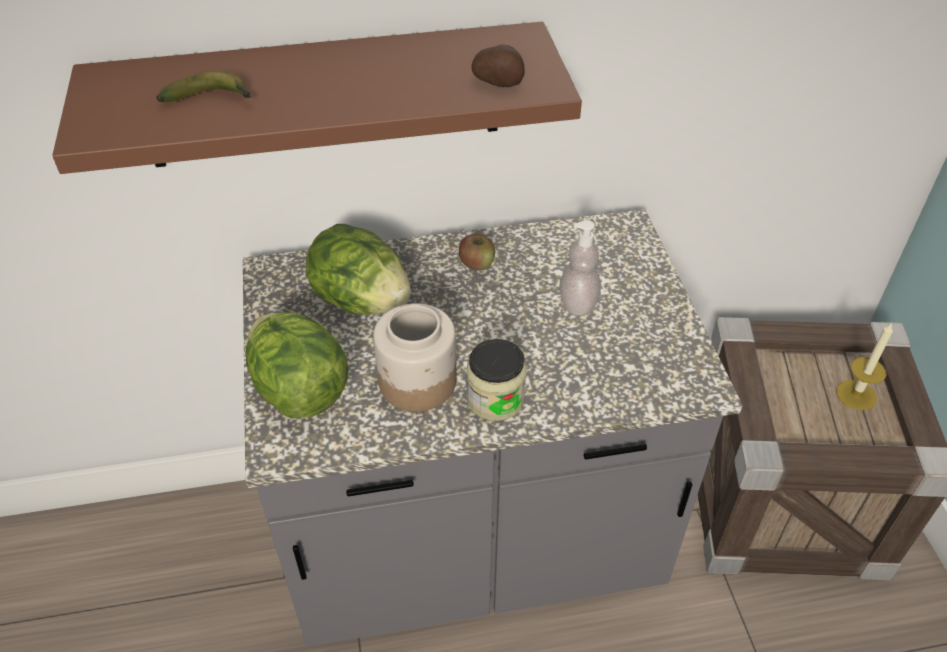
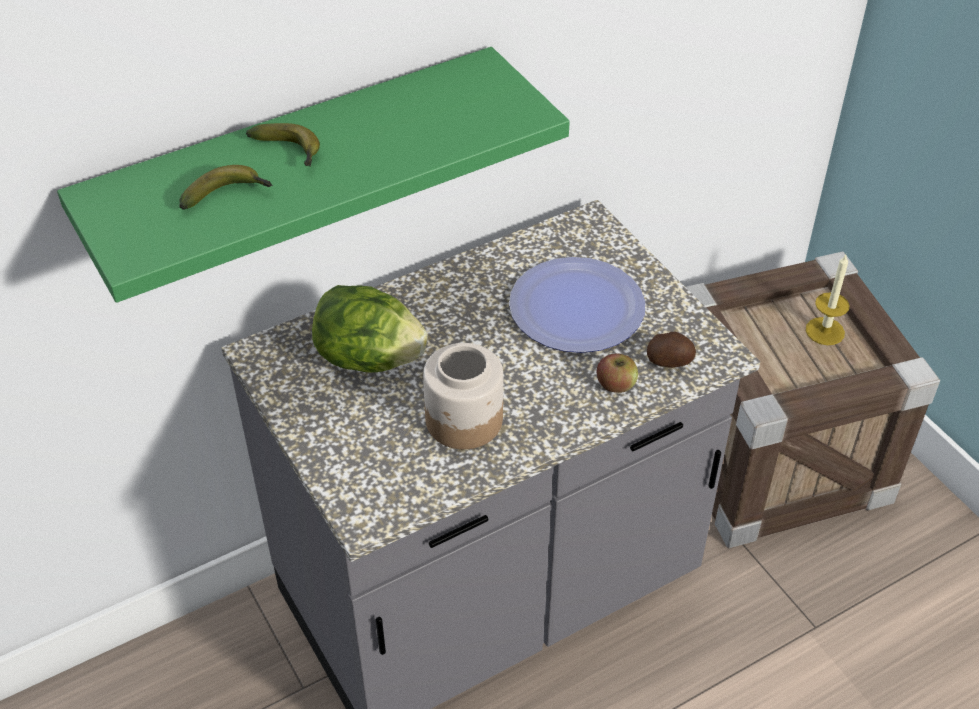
camera: 20 degrees left, 0 degrees up
(294, 74) = (290, 152): none -> banana
(299, 390) = (355, 459): lettuce -> none
(323, 96) = (294, 163): brown shelf -> green shelf
(477, 263) = (463, 293): apple -> apple (616, 384)
(495, 399) = (544, 416): jar -> none
(498, 83) = (487, 119): potato -> potato (669, 362)
(578, 303) = (577, 307): soap dispenser -> plate

